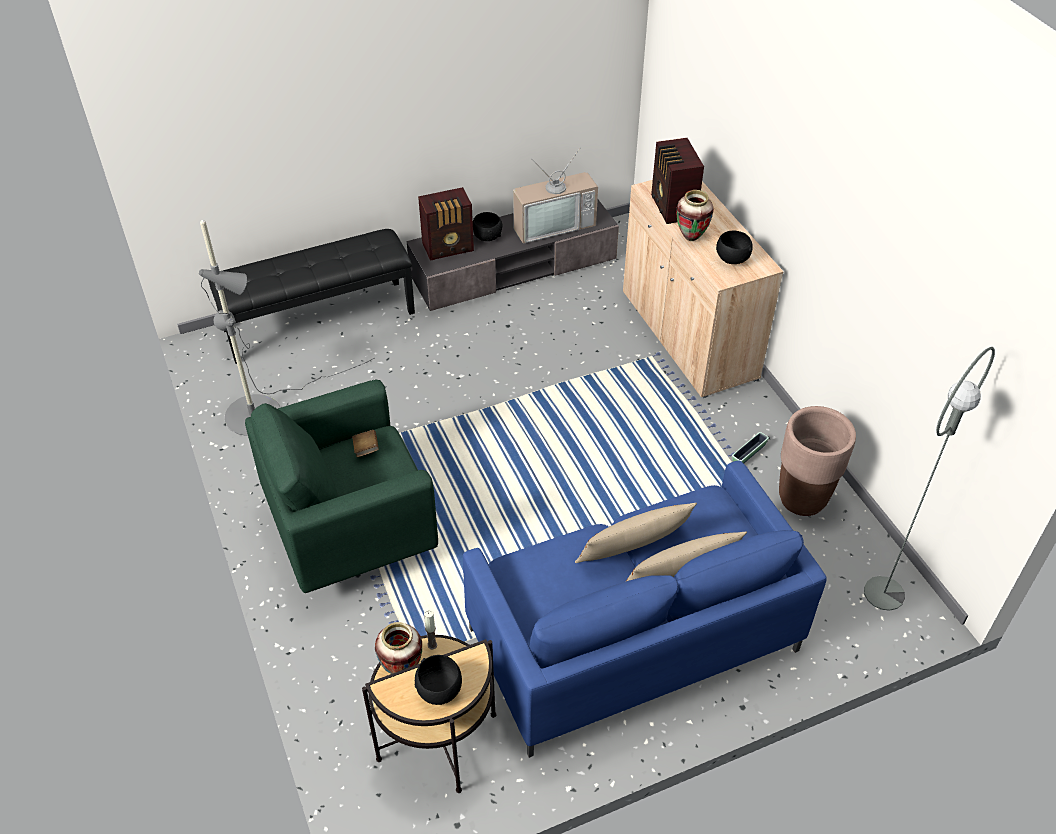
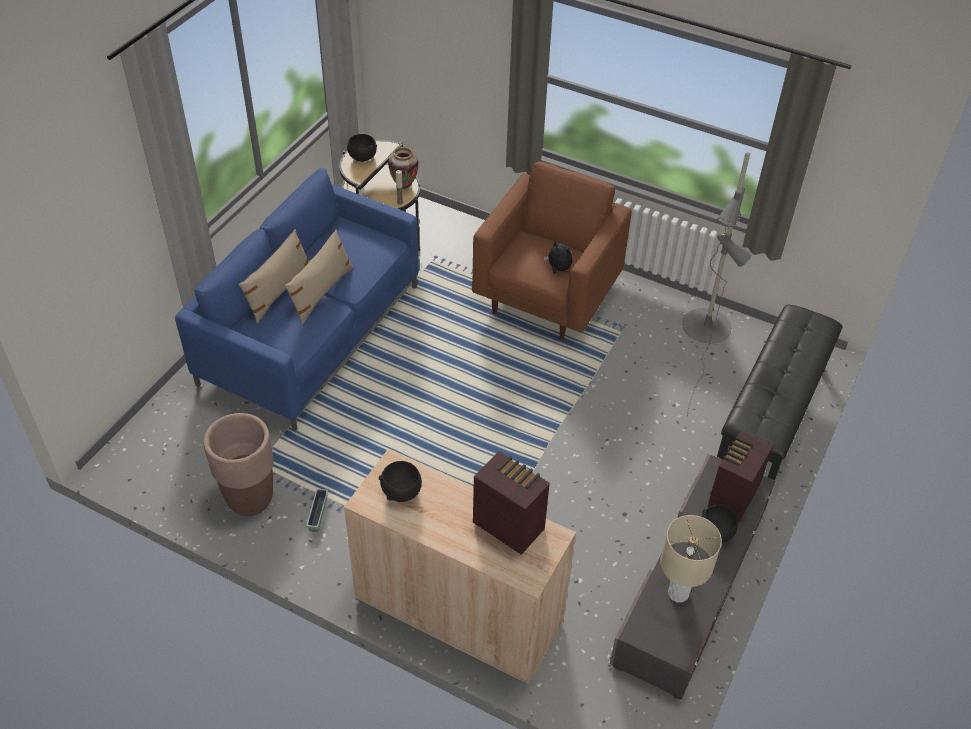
camera: 140 degrees right, 0 degrees up
(351, 532) = (547, 297): green armchair -> brown armchair
(366, 449) = (558, 269): brown book -> plush toy
(553, 223) = (678, 593): television -> beige table lamp
(691, 237) = (459, 496): vase -> none
(884, 593) = (149, 458): grey floor lamp -> none

